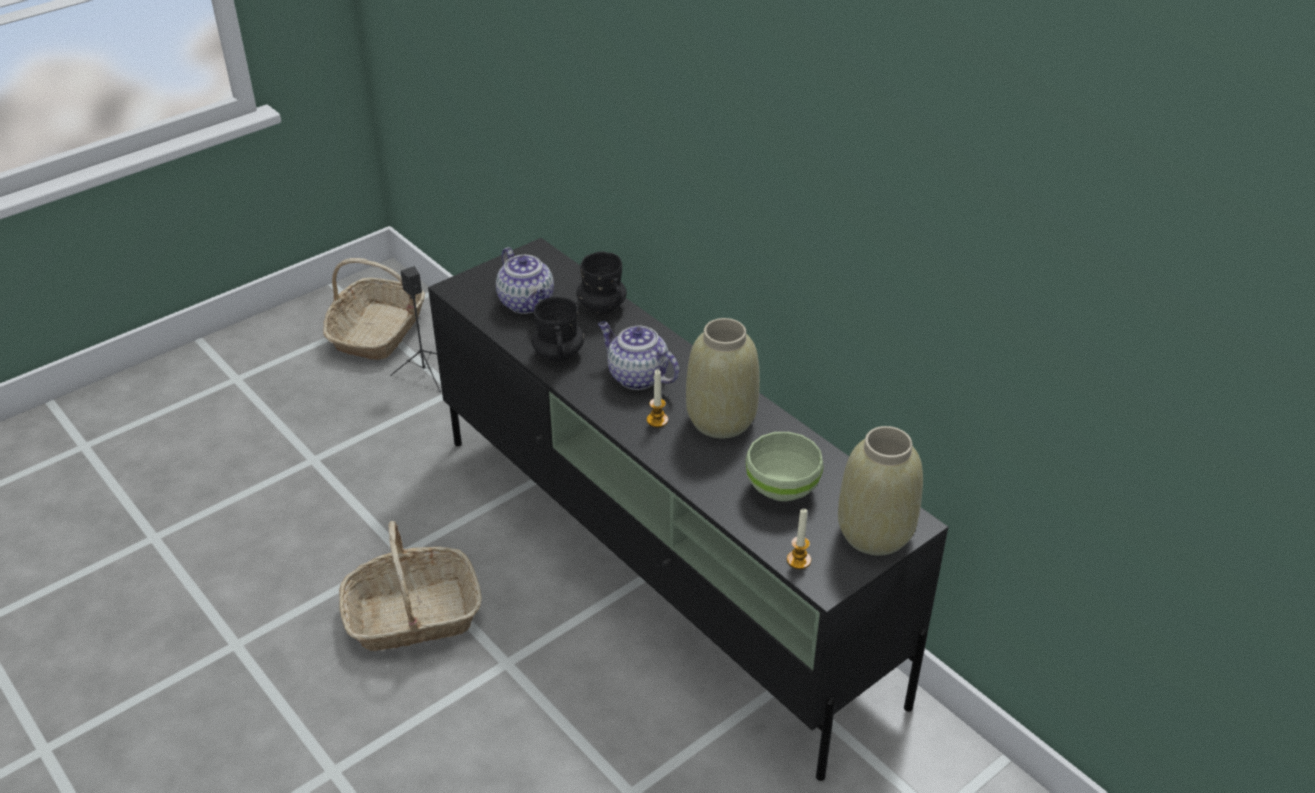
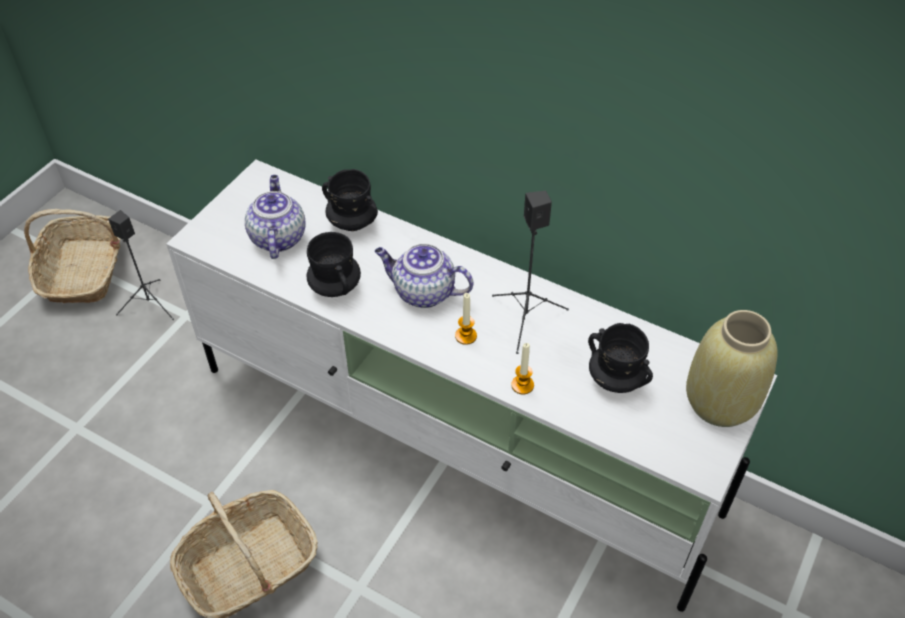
camera: 20 degrees left, 10 degrees up
(527, 303) = (277, 237): teapot -> teapot turned 135 degrees counterclockwise
(661, 565) = (456, 441): black tv stand -> white tv stand
(722, 421) = (526, 319): beige vase -> black speaker
(781, 489) = (615, 379): green bowl -> black mug
(798, 560) = (669, 453): candle -> candle (522, 385)

